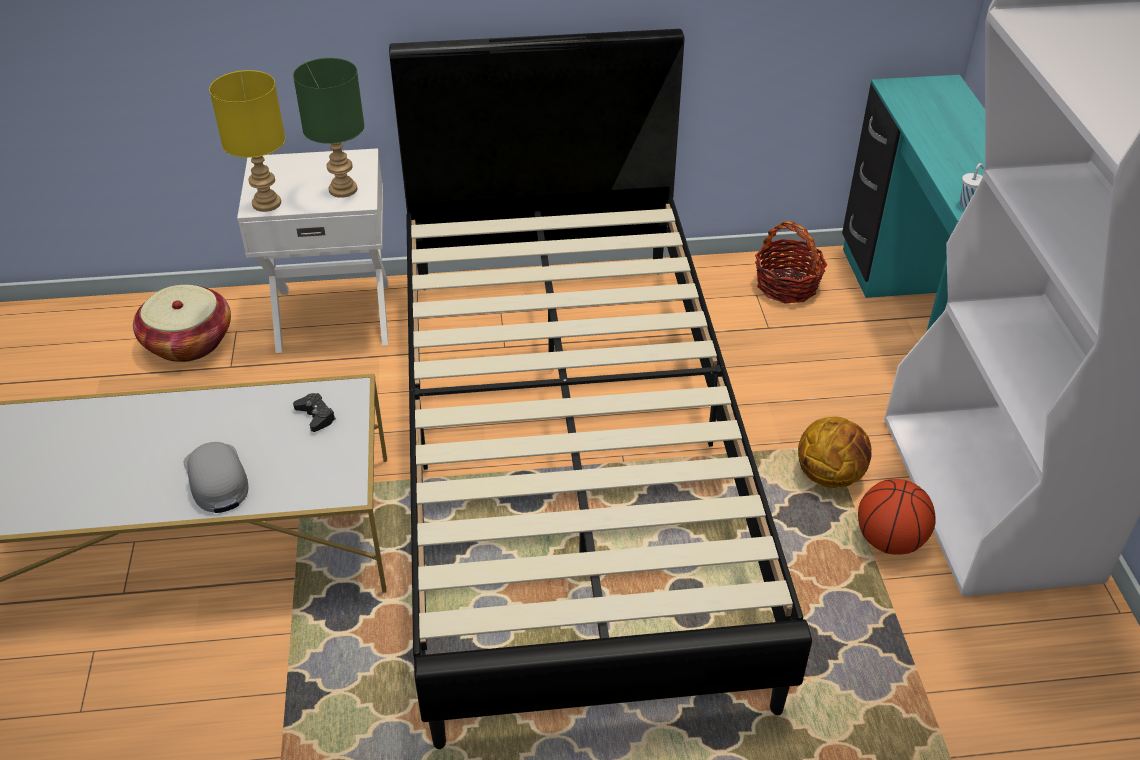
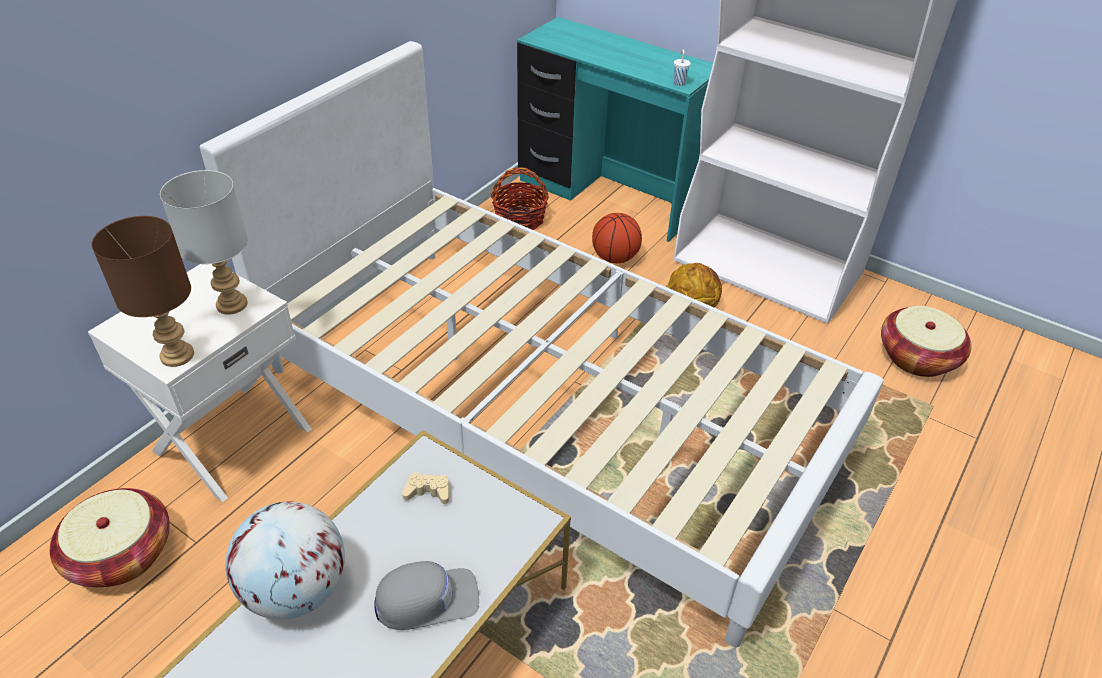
camera: 50 degrees left, 0 degrees up
(167, 411) = (296, 590): none -> globe
(216, 479) = (427, 600): grey cap -> grey cap turned 150 degrees clockwise
(266, 204) = (178, 356): yellow table lamp -> brown table lamp
(316, 416) = (428, 492): black game controller -> beige game controller
(343, 190) = (233, 305): green table lamp -> grey table lamp
(570, 458) = (548, 407): black bed -> white bed
(888, 541) = (762, 322): basketball -> basketball (614, 258)
(1019, 708) = (917, 357): none -> basket

